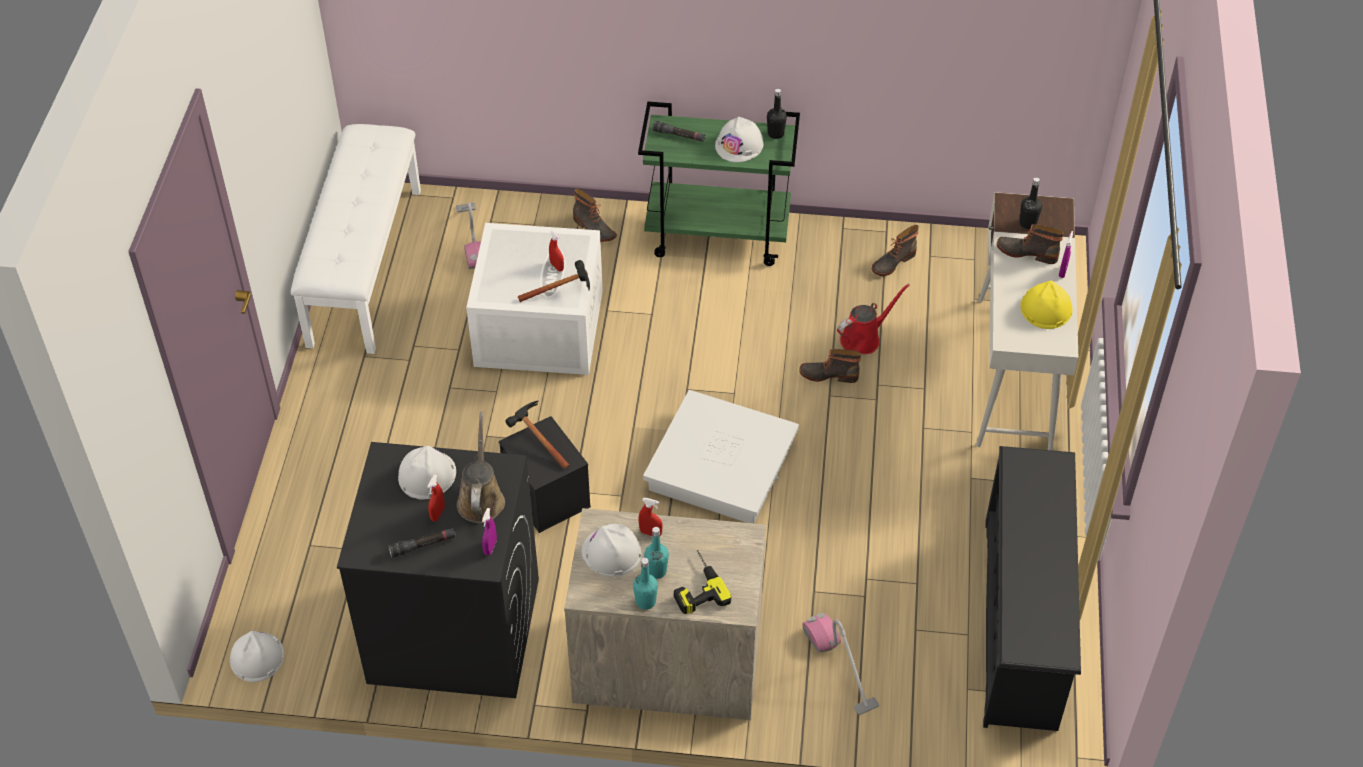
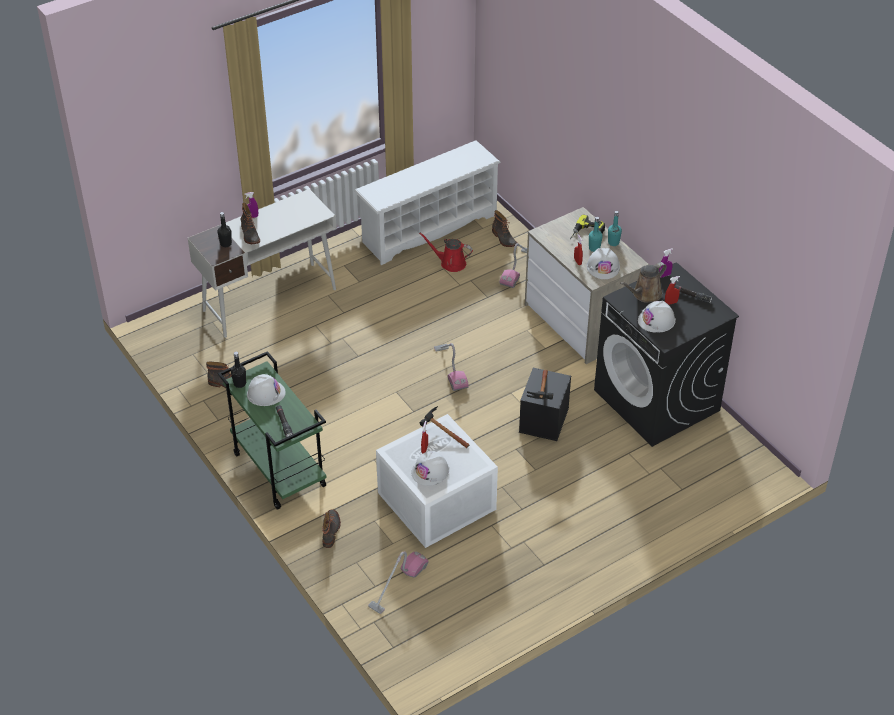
camera: 130 degrees left, 5 degrees down
(256, 657) = (759, 460): white hard hat -> white hard hat (430, 471)
(364, 266) = (478, 621): white bench -> none
(721, 466) = (450, 368): white storage box -> vacuum cleaner
(829, 374) = (343, 364): boot -> boot (503, 239)
(863, 338) = (302, 365): red watering can -> red watering can (450, 263)
(1022, 624) = (428, 228): black shoe rack -> white shoe rack
(1046, 308) = (286, 211): yellow hard hat -> none

